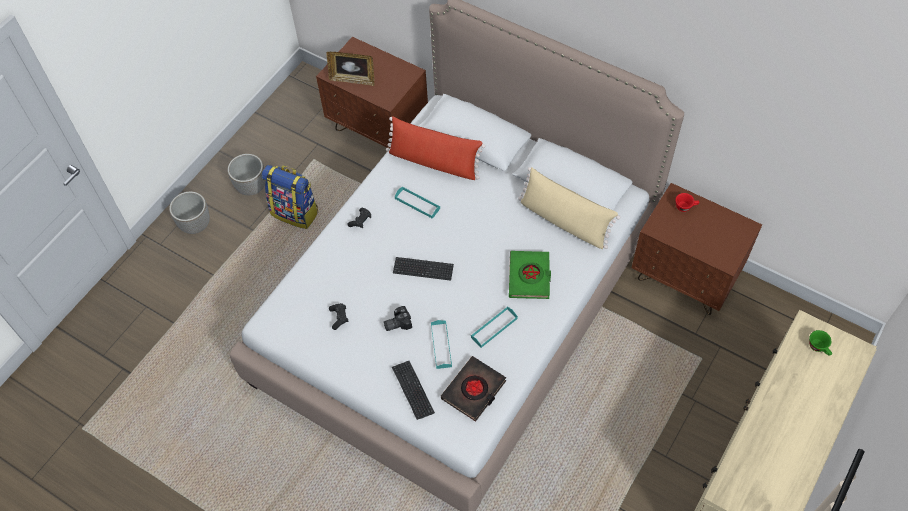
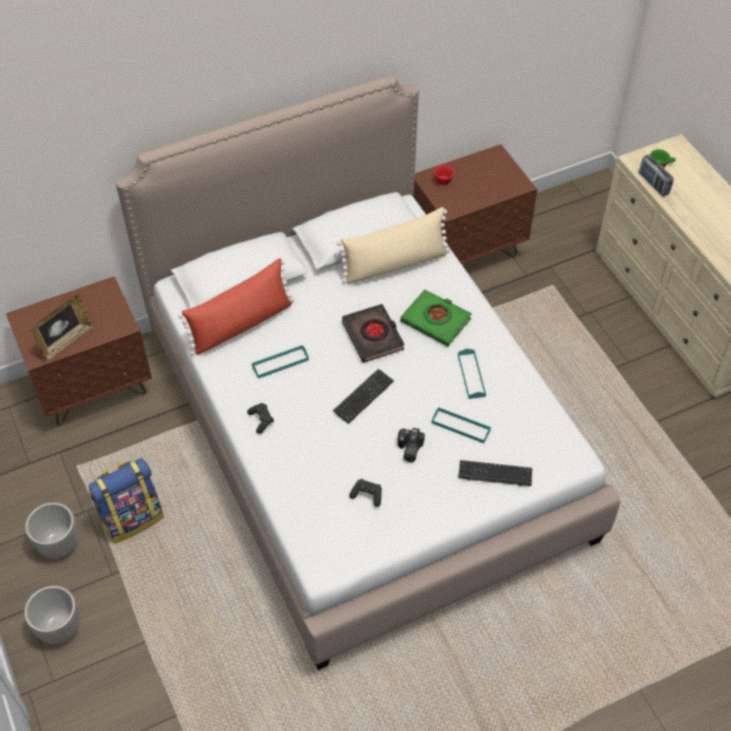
camera: 60 degrees left, 5 degrees down
(474, 390) = (528, 425): black book -> black book (373, 336)
(790, 352) = (653, 184): none -> radio

